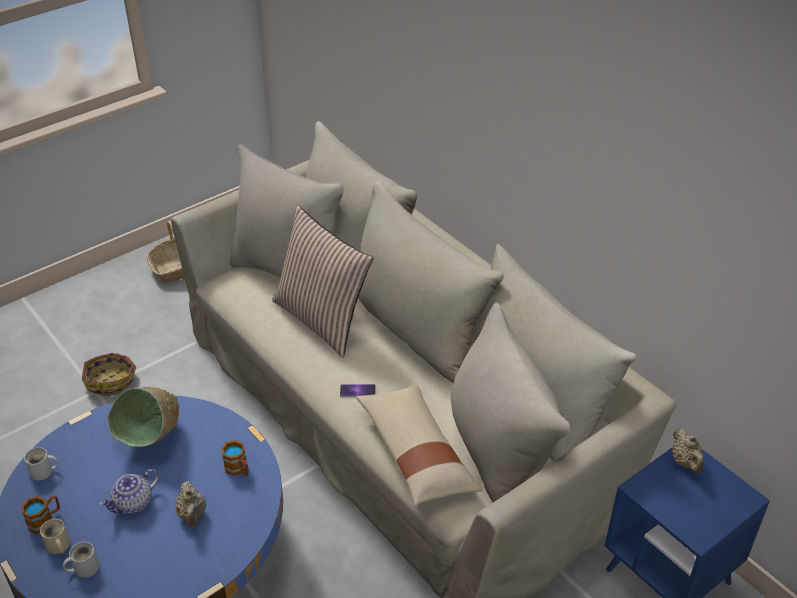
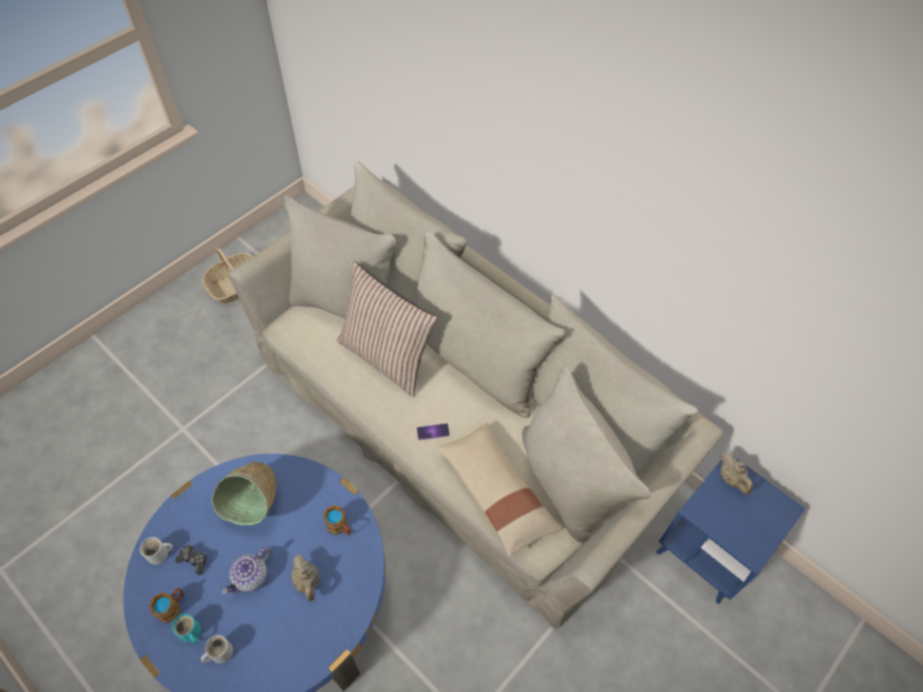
camera: 10 degrees left, 15 degrees up
(58, 546) = (190, 633): beige mug -> turquoise mug
(77, 481) = (194, 560): none -> game controller
(111, 380) = (195, 416): basket -> none

